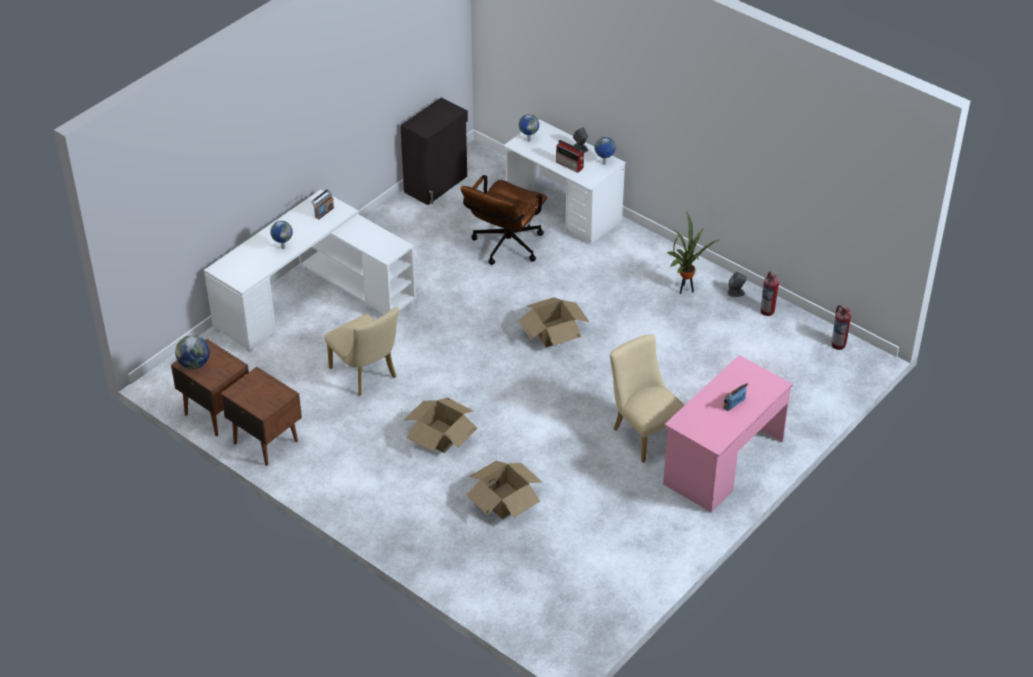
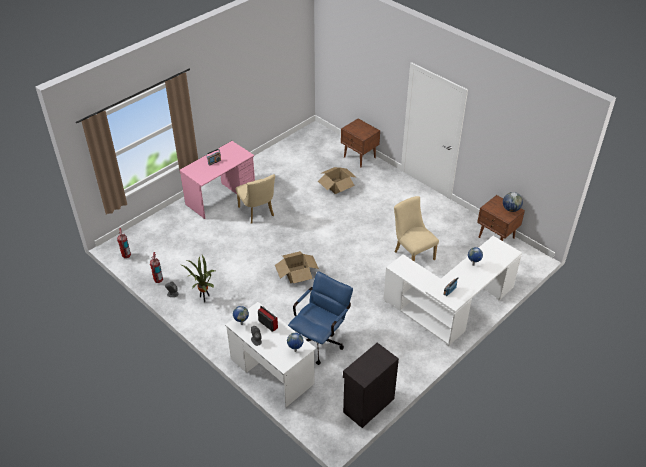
camera: 175 degrees left, 0 degrees up
(265, 441) = (465, 221): brown nightstand -> brown nightstand (359, 157)
(441, 435) = (368, 218): cardboard box -> none
(504, 248) = (320, 340): brown office chair -> blue office chair

